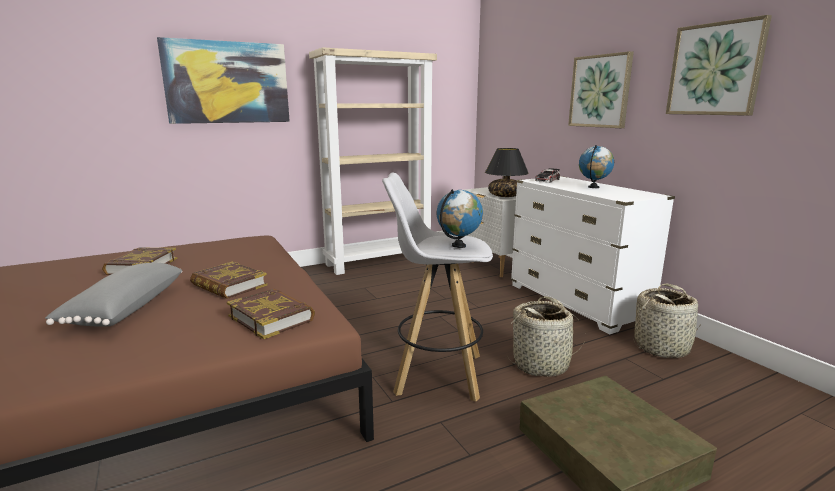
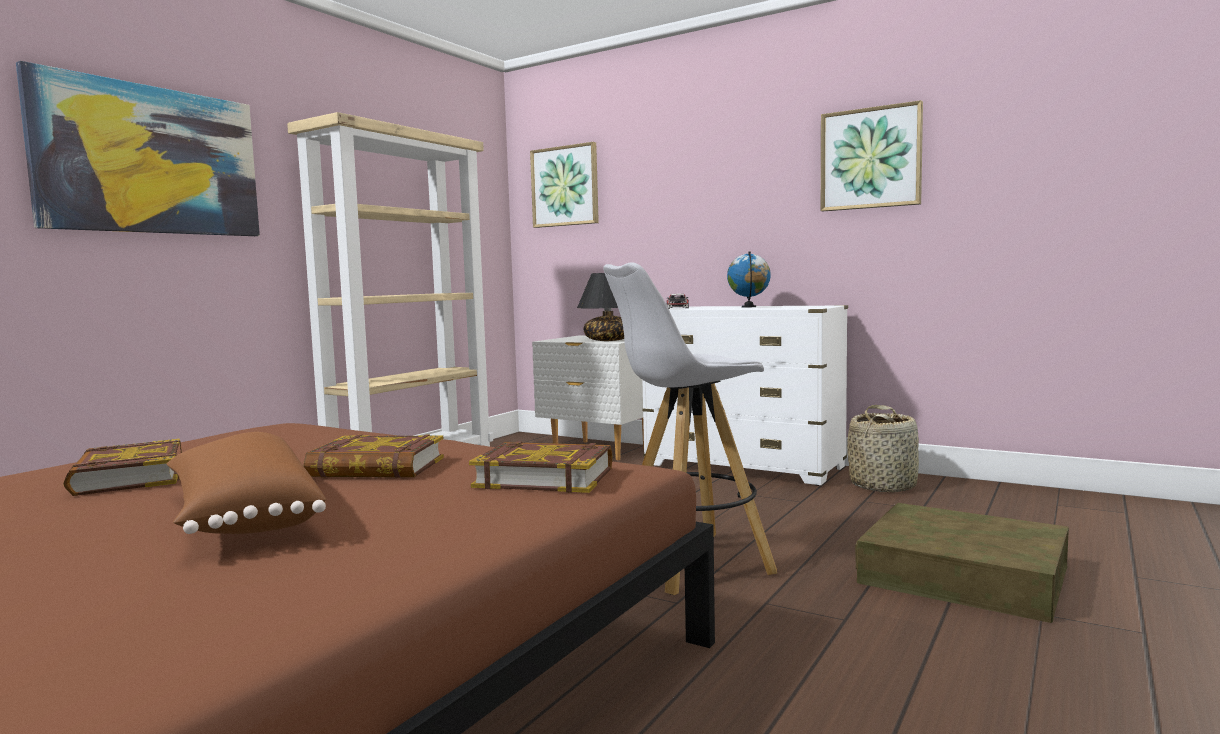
camera: 30 degrees left, 10 degrees down
(124, 308) = (242, 516): grey pillow -> brown pillow
(458, 246) = (711, 359): globe -> none
(541, 364) = (792, 526): basket -> none
(600, 91) = (723, 192): picture -> picture (565, 186)

